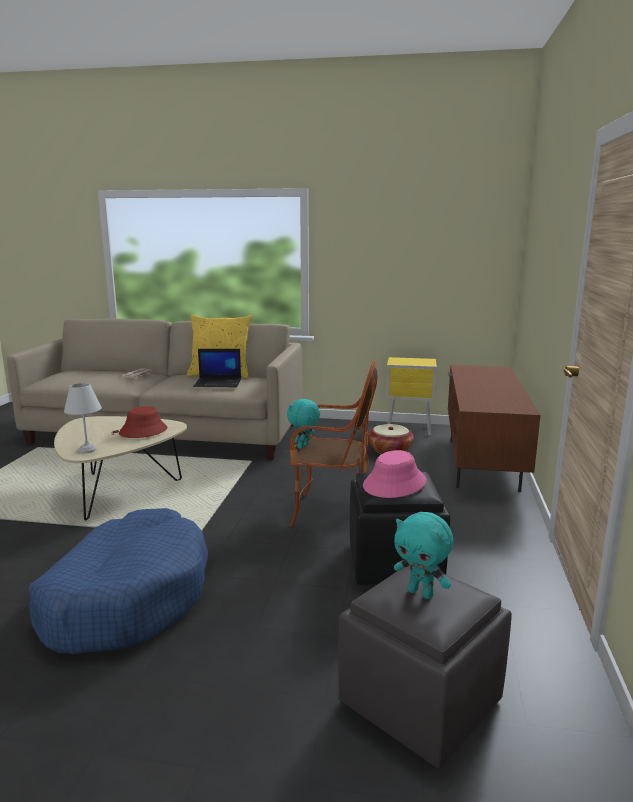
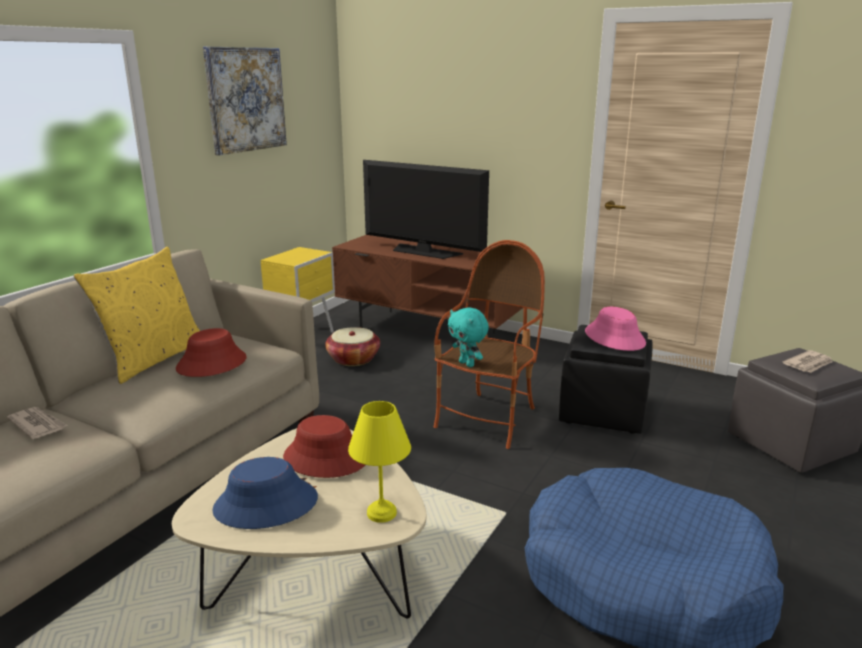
camera: 70 degrees left, 5 degrees up
(88, 450) = (380, 512): white table lamp -> yellow table lamp
(95, 428) = (265, 504): none -> blue hat
(218, 383) = (211, 363): laptop -> red hat
(399, 235) = (246, 99): none -> picture
(421, 593) = (808, 364): turquoise plush toy -> newspaper
(483, 385) = (424, 252): none -> television

